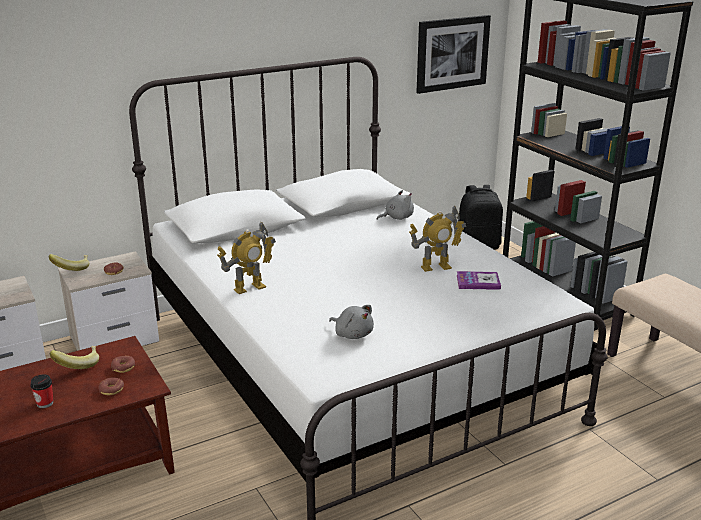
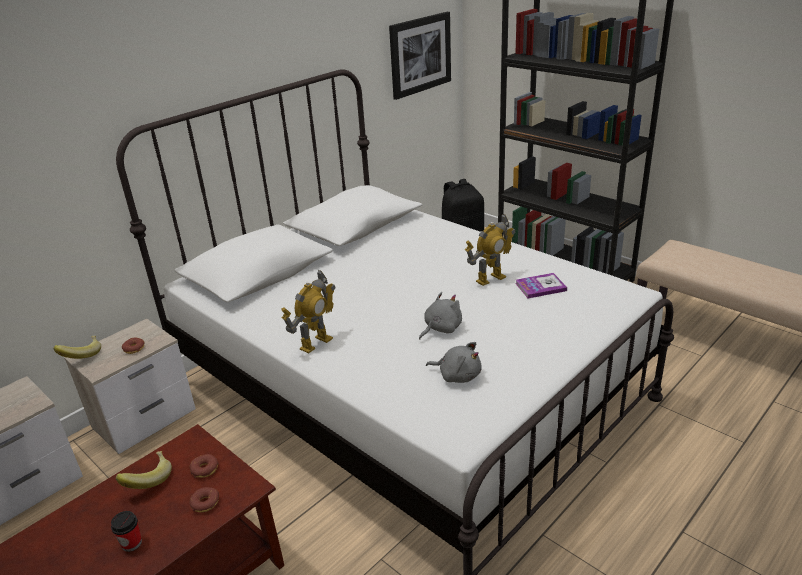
camera: 15 degrees left, 5 degrees up
(397, 218) = (418, 231): grey plush toy -> grey plush toy (441, 329)

